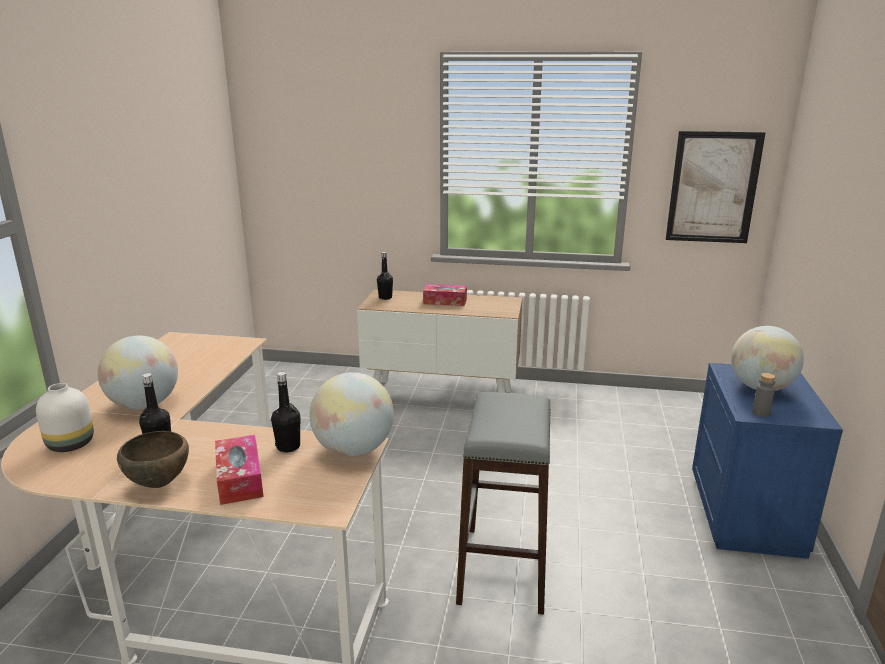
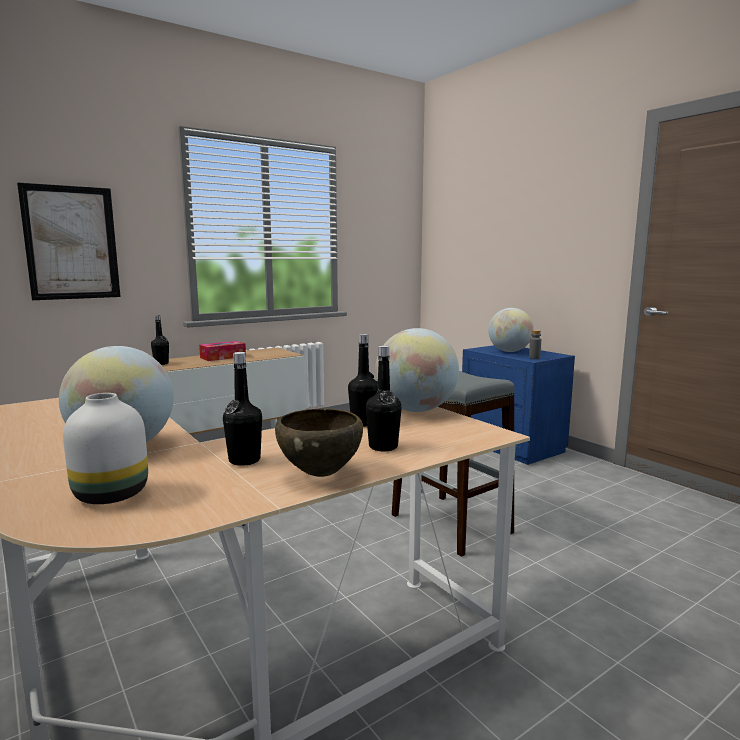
camera: 45 degrees left, 10 degrees down
(239, 479) = (383, 447): tissue box -> black bottle
(713, 187) = (386, 249): picture -> picture (71, 243)

